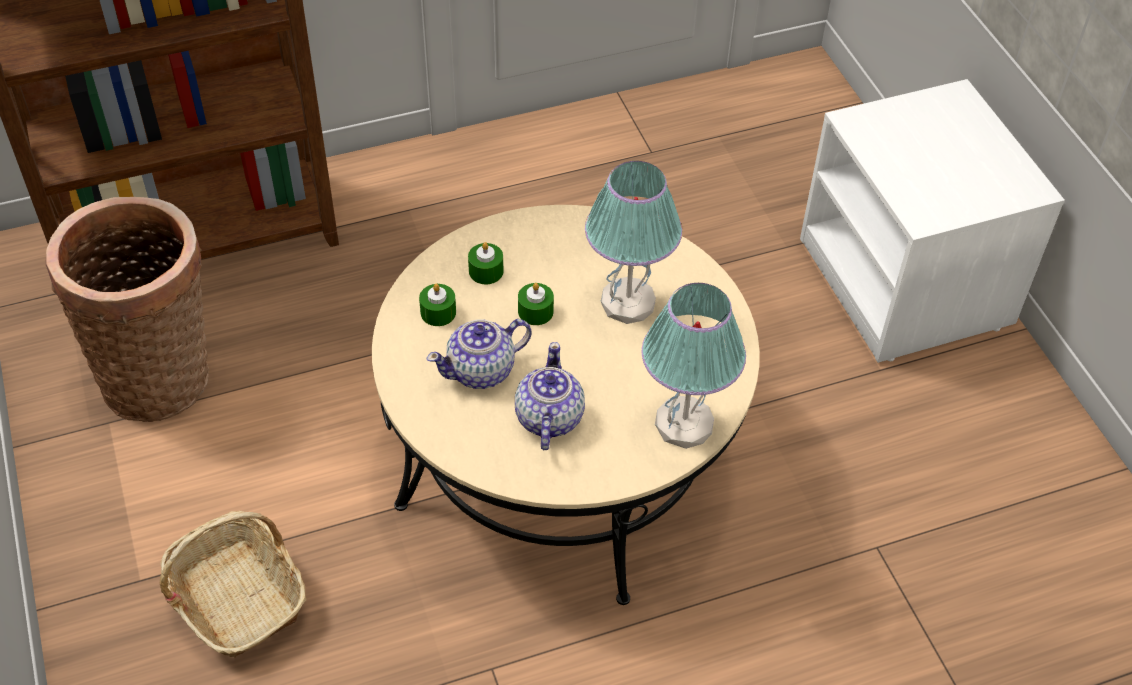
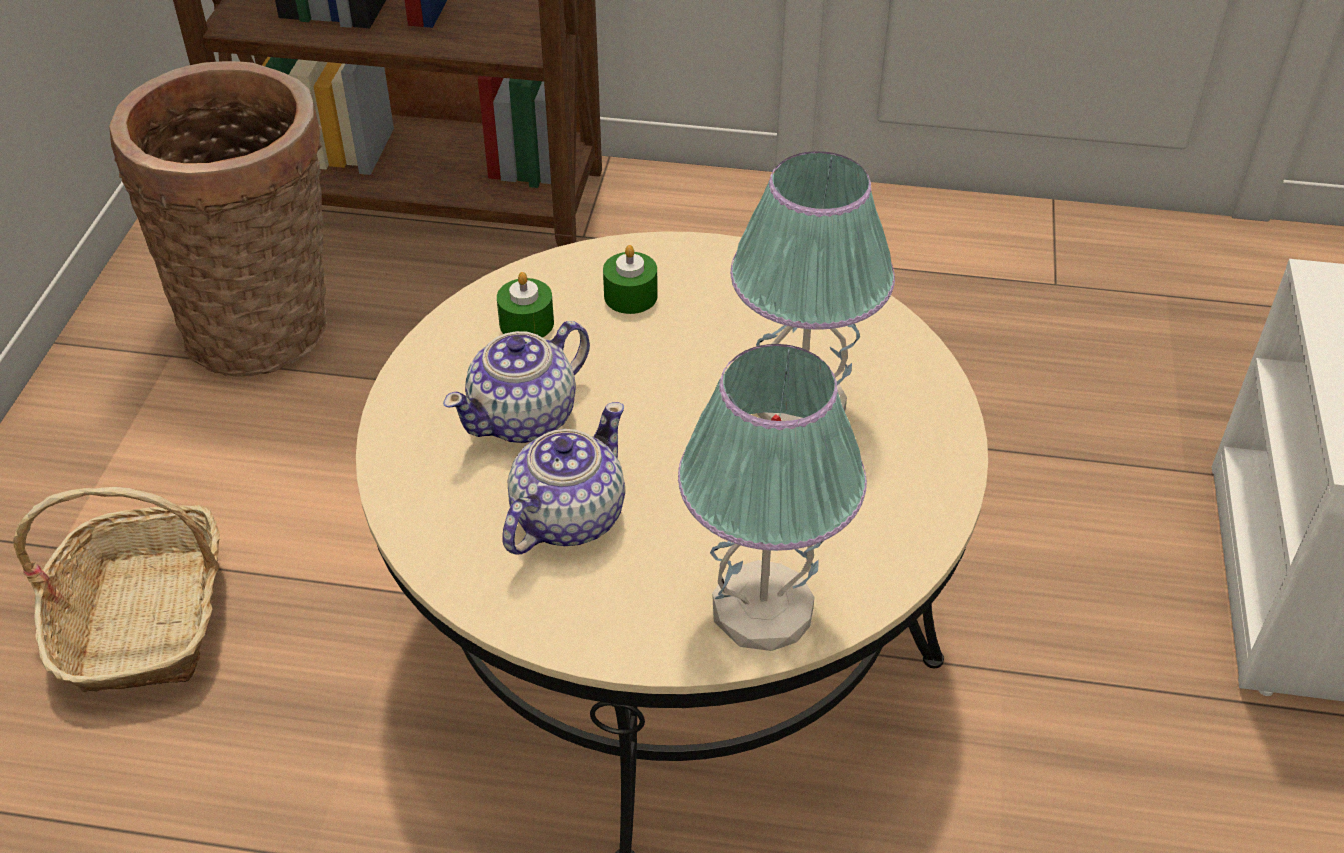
camera: 30 degrees right, 5 degrees down
(482, 371) = (525, 418): teapot -> teapot turned 45 degrees counterclockwise
(535, 311) = (659, 370): green candle -> none

